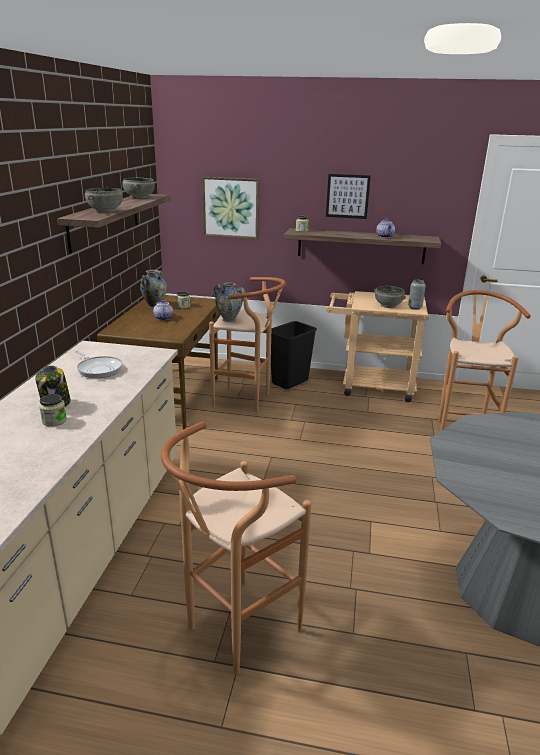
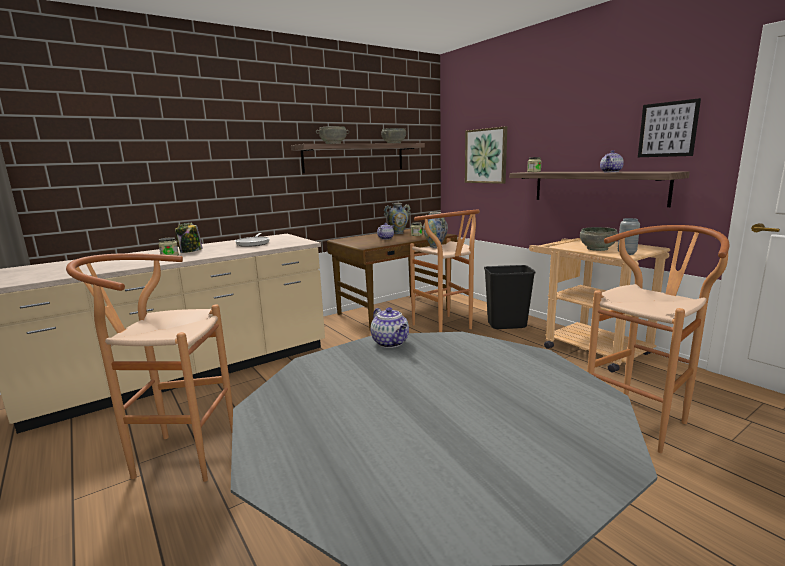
camera: 45 degrees right, 10 degrees down
(347, 196) = (583, 133): picture -> picture (667, 129)
(455, 441) = (391, 343): none -> teapot

